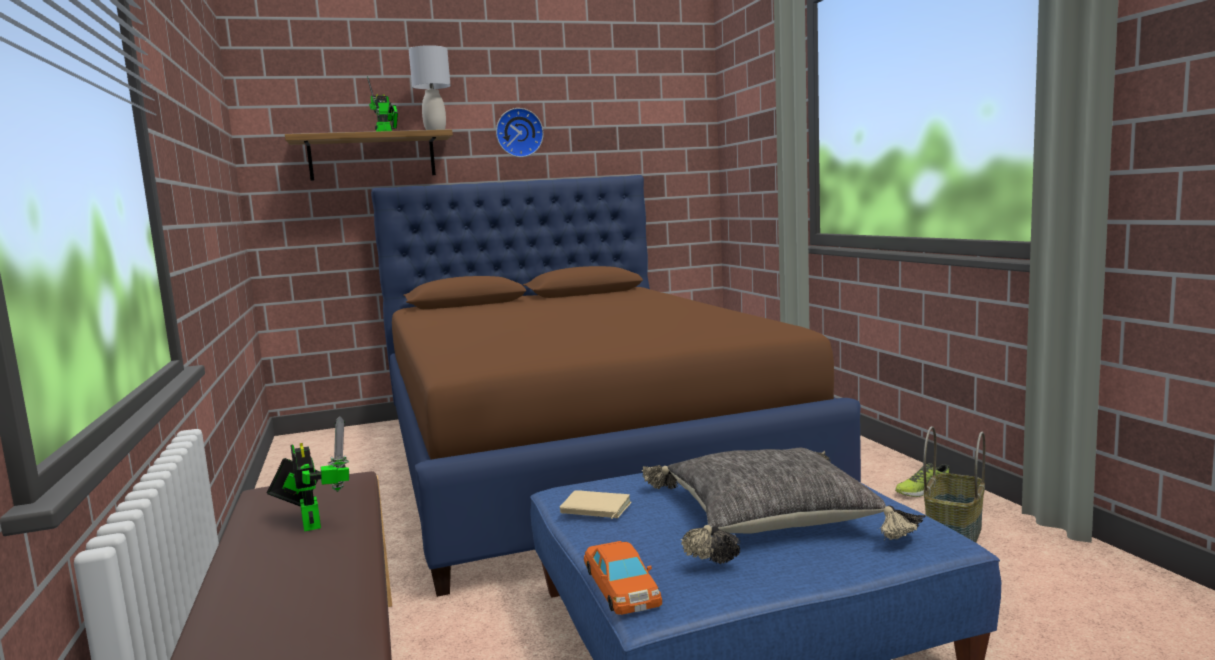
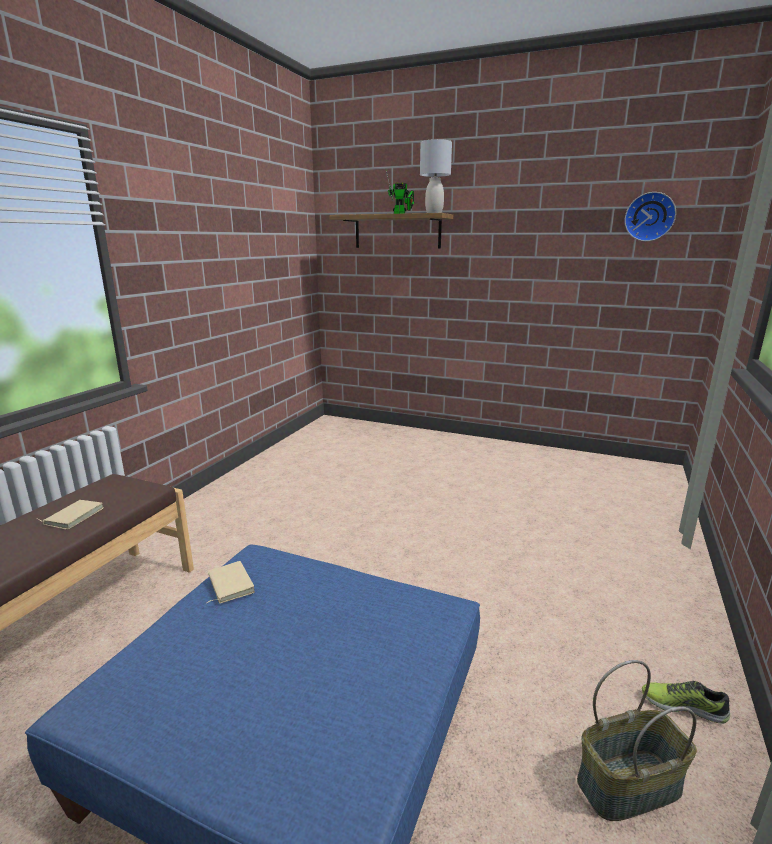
camera: 40 degrees right, 10 degrees up
(311, 522) = (73, 516): toy robot -> beige book
(519, 133) = (514, 214): wall clock -> wall clock (649, 217)
(577, 456) = (445, 503): brown bed -> none
(621, 586) = (110, 672): orange toy car -> none
(768, 514) = (303, 670): pillow -> none

